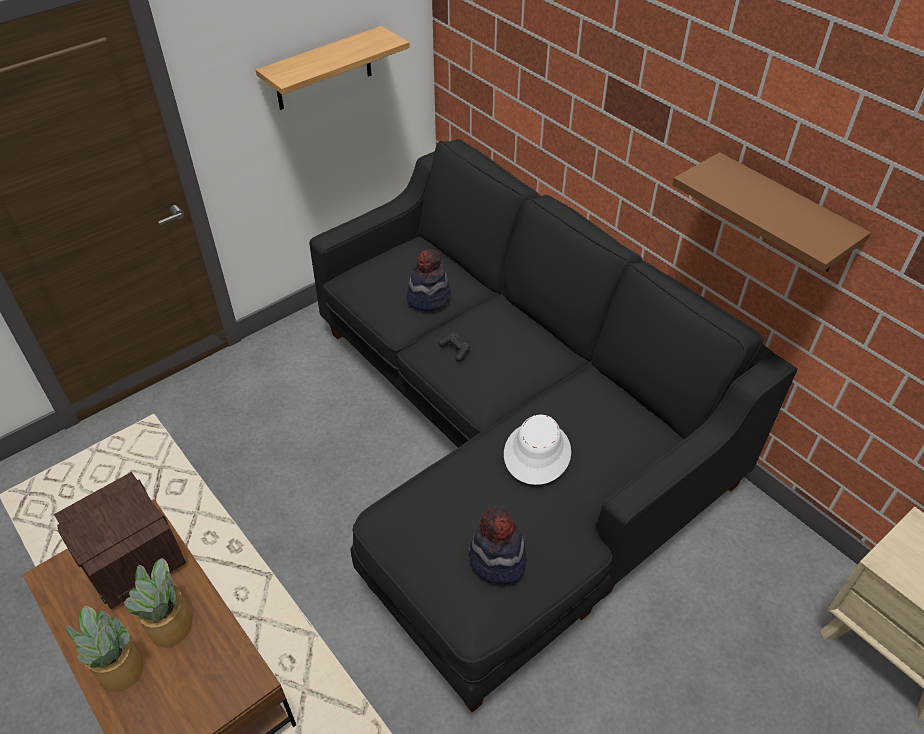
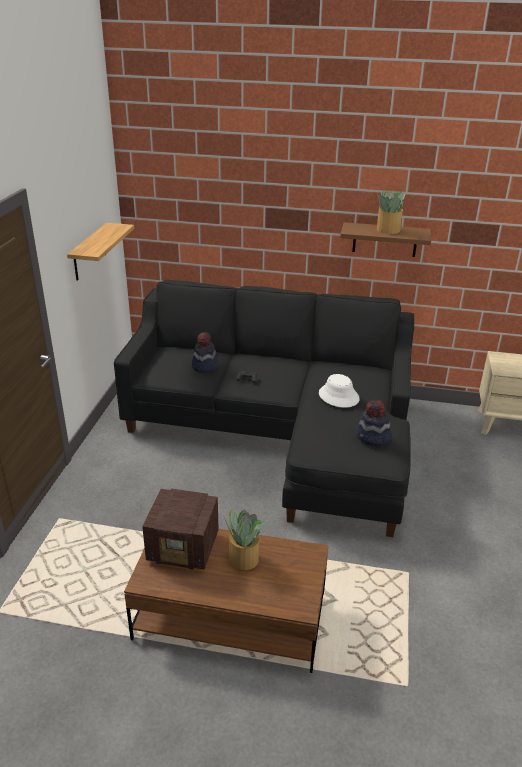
camera: 40 degrees left, 15 degrees down
(120, 667) = (241, 589): potted plant -> potted plant (387, 230)

